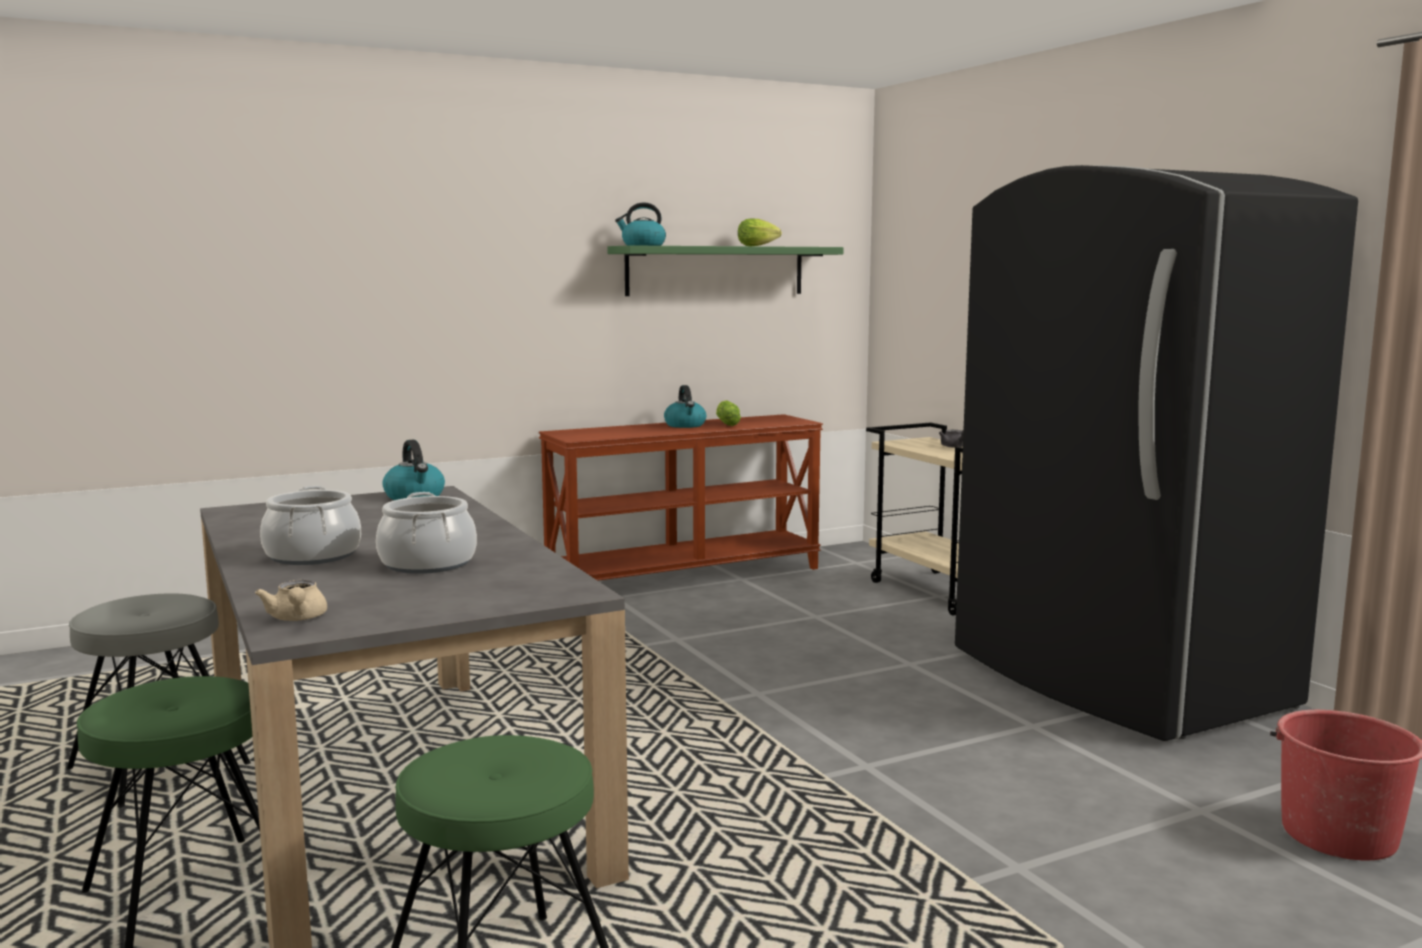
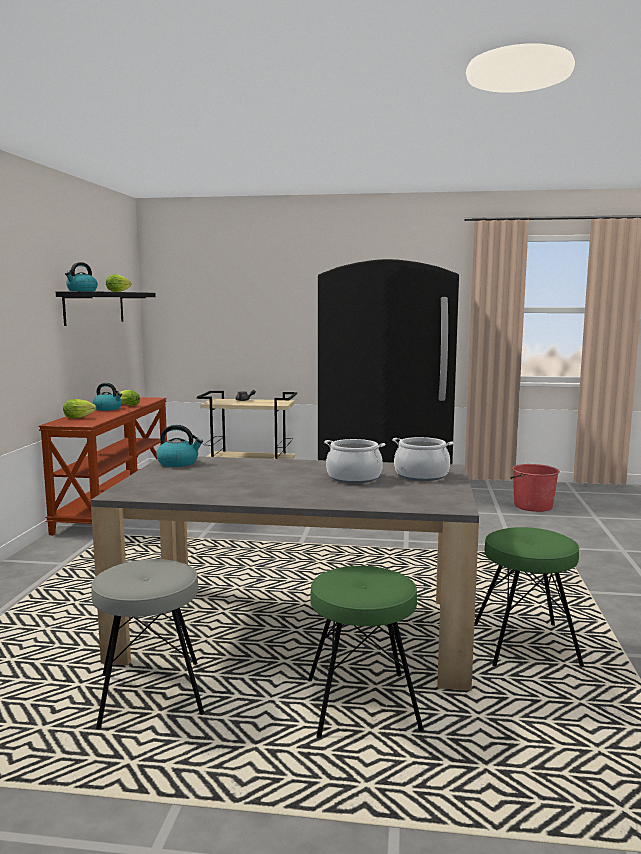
camera: 55 degrees left, 0 degrees up
(297, 619) = (430, 504): beige teapot -> none
(313, 555) = (296, 491): cooking pot -> cooking pot (421, 475)
(609, 430) = (80, 417): none -> lettuce
(716, 271) = (95, 307): green shelf -> black shelf

